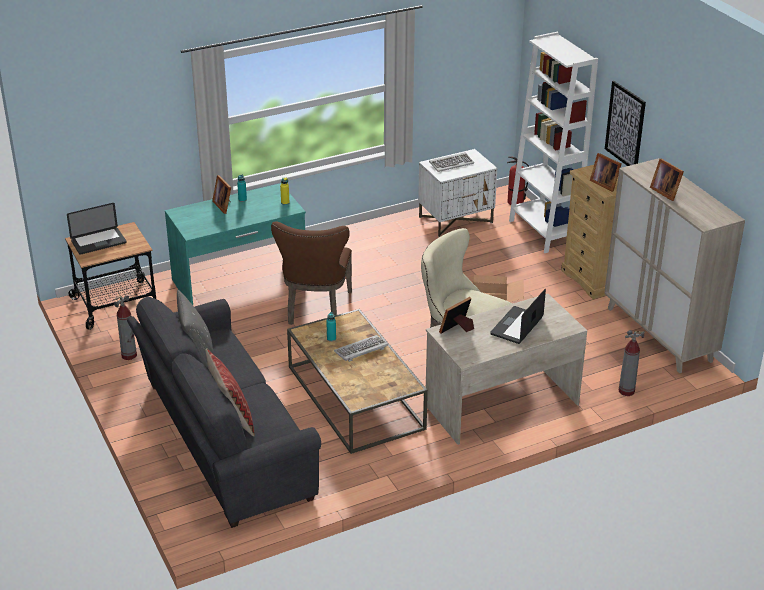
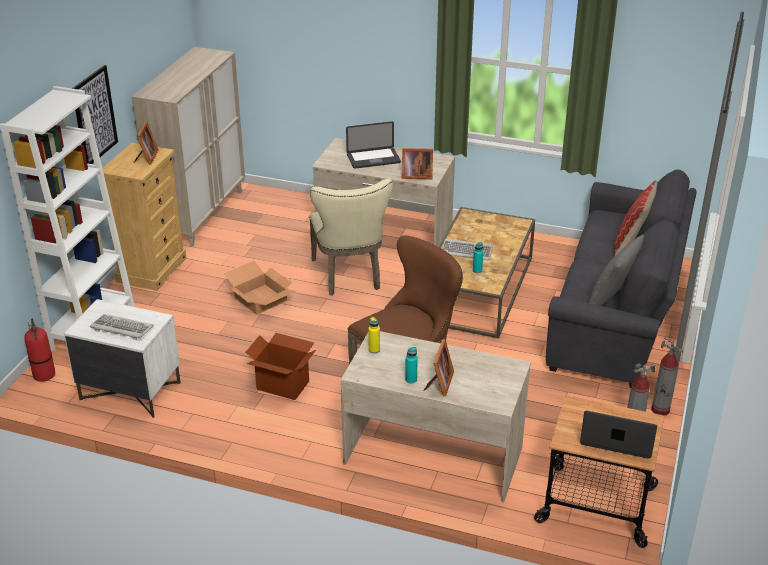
camera: 135 degrees left, 0 degrees up
(240, 280) = (433, 454): turquoise desk -> beige desk
(381, 266) = (283, 385): none -> cardboard box
(626, 391) = (294, 200): fire extinguisher -> fire extinguisher (660, 410)
(665, 192) = (192, 77): picture frame -> none

